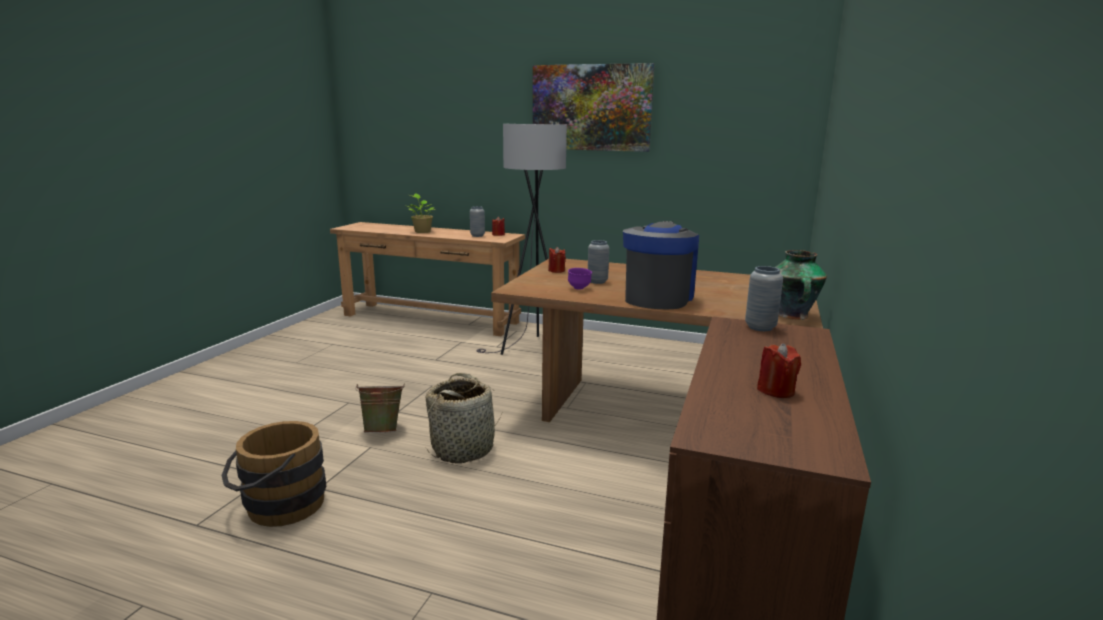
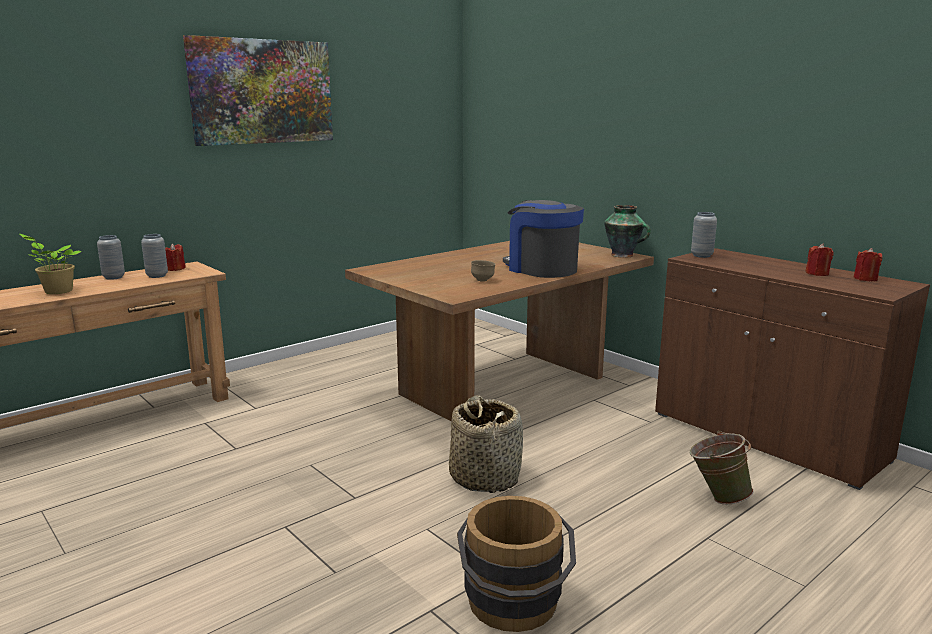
camera: 60 degrees left, 0 degrees up
(383, 430) = (395, 514): green bucket -> green bucket (717, 497)
(531, 349) = (295, 394): grey floor lamp -> none
(556, 270) = (406, 276): red candle -> red candle (865, 279)
(579, 288) = (483, 280): purple bowl -> brown bowl
(597, 281) = (468, 273): grey vase -> grey vase (114, 277)

